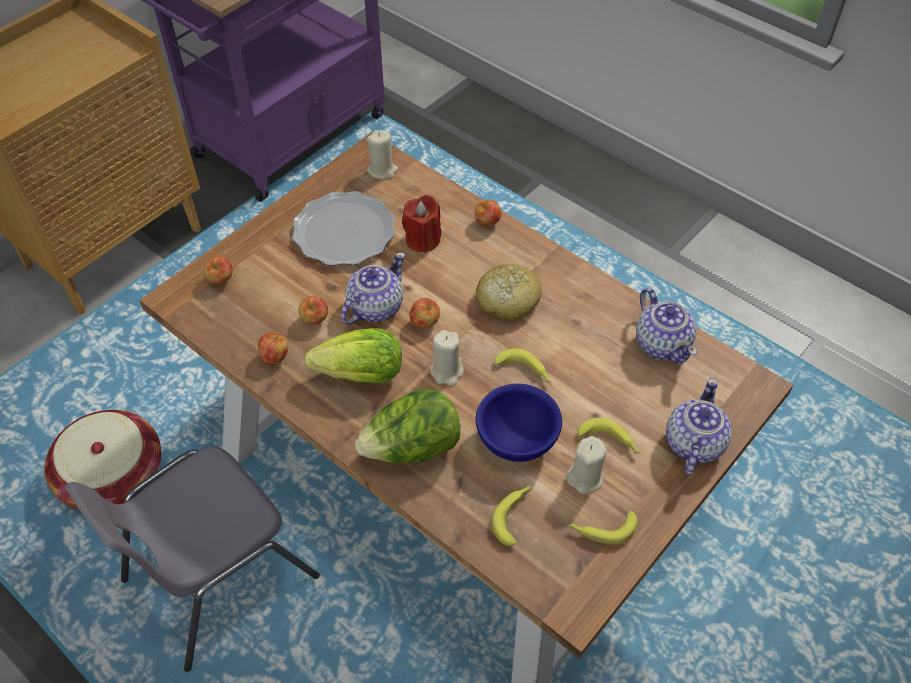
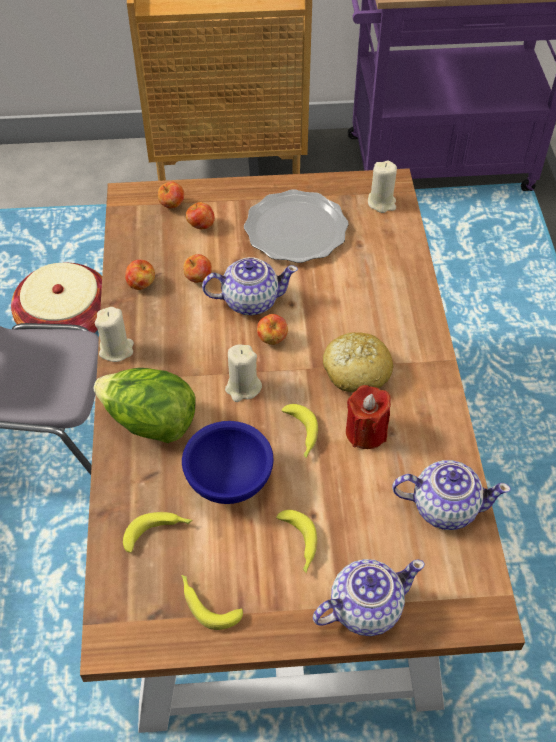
camera: 45 degrees right, 0 degrees up
(362, 375) = (182, 342): lettuce -> none
(422, 239) = (348, 276): red candle -> red candle (366, 432)
(487, 223) = (416, 299): apple -> apple (201, 226)
(585, 477) = (244, 553): beige candle -> beige candle (116, 349)
(662, 343) = (444, 506): teapot -> teapot turned 105 degrees counterclockwise

